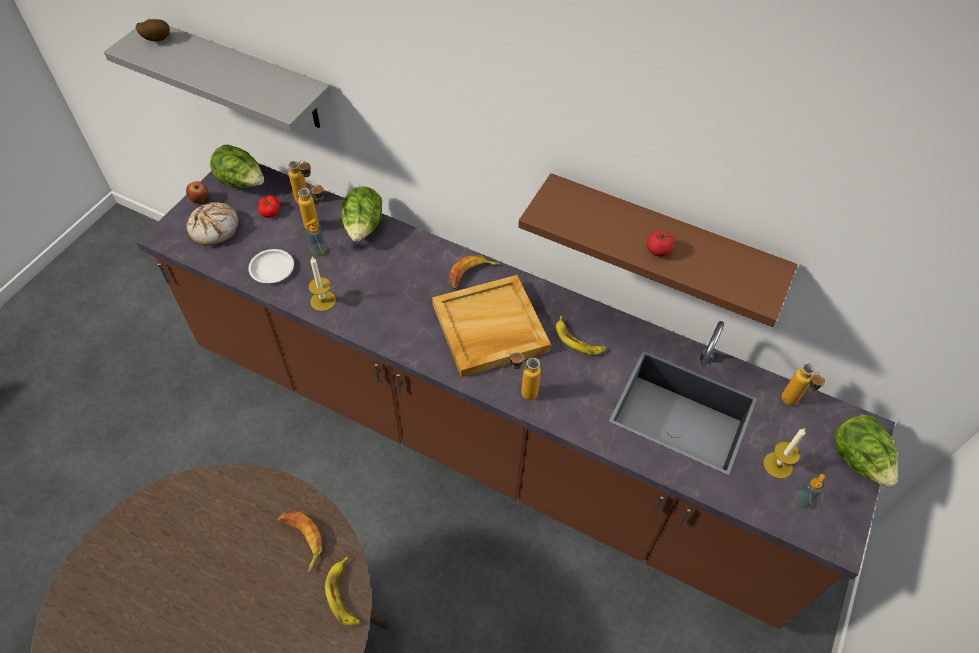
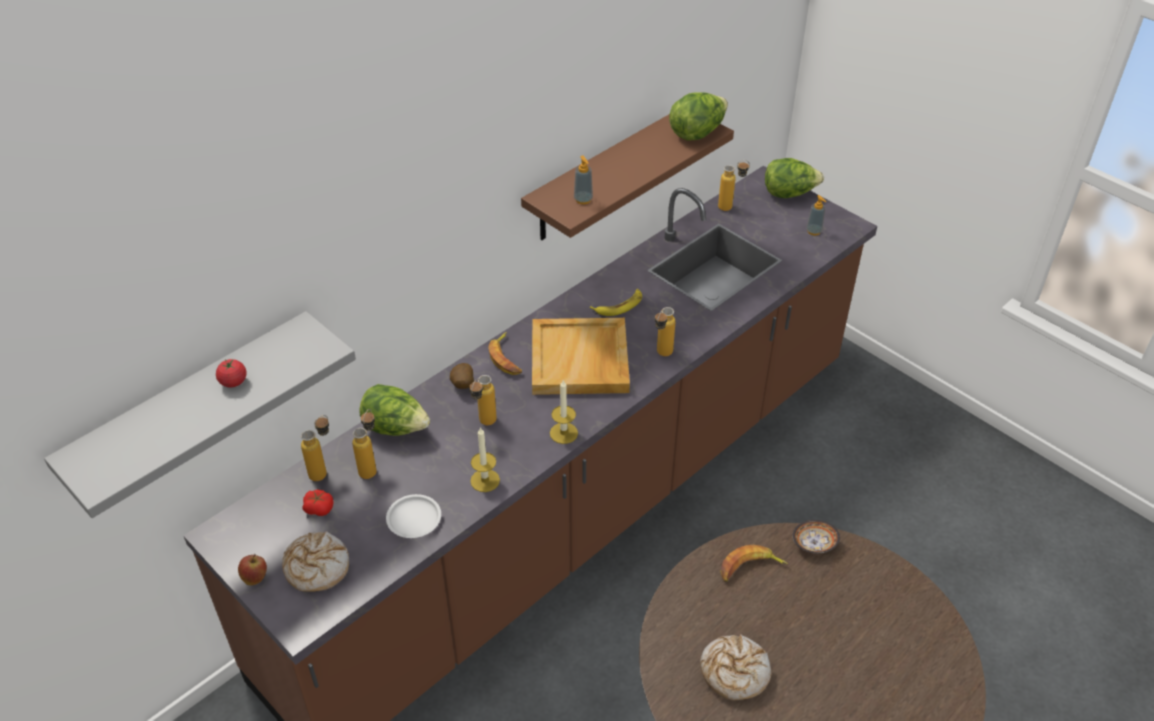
camera: 70 degrees left, 10 degrees down
(157, 39) = (104, 451): potato -> potato (462, 386)
(182, 549) = (734, 672): none -> bread
(242, 183) = (251, 530): lettuce -> lettuce (697, 133)
(319, 251) = (409, 472): soap dispenser -> soap dispenser (583, 199)
(344, 595) = (814, 544): banana -> bowl
(385, 282) = (484, 424): none -> bottle
(658, 250) = (642, 164): tomato -> tomato (233, 382)
(778, 465) = (781, 233): candle -> candle (563, 433)

